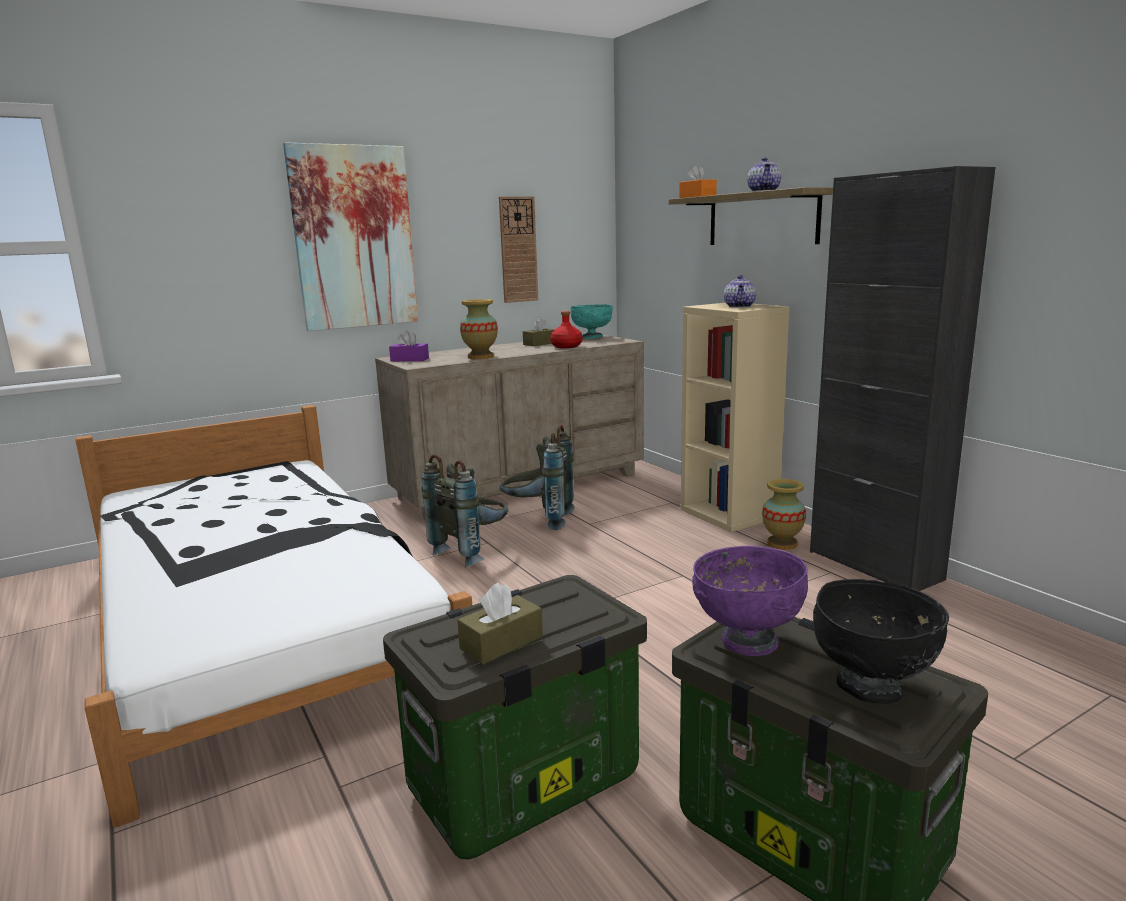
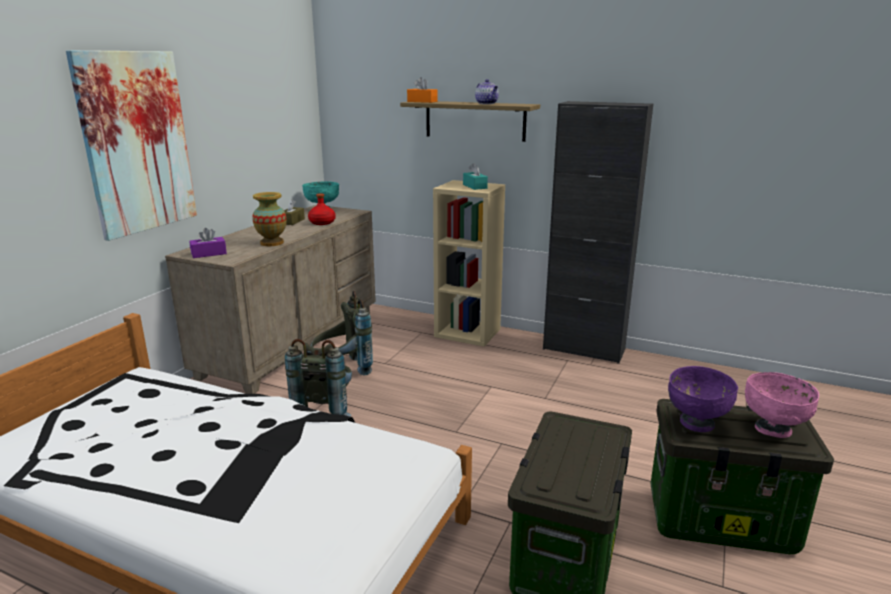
camera: 35 degrees left, 5 degrees up
(501, 643) = (589, 471): brown tissue box -> none
(518, 250) = (260, 141): wall clock -> none
(739, 306) = (475, 186): teapot -> turquoise tissue box
(782, 544) = (522, 347): vase -> none
(871, 688) = (773, 430): black bowl -> pink bowl

